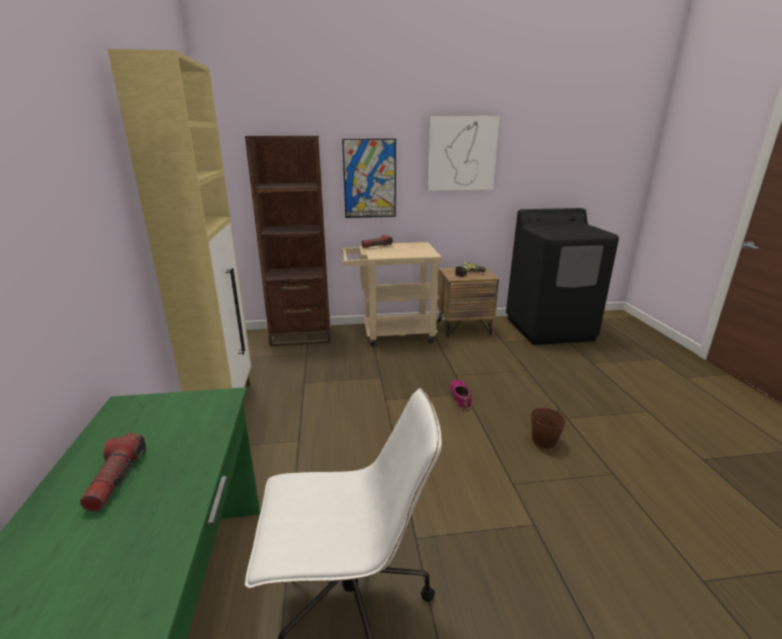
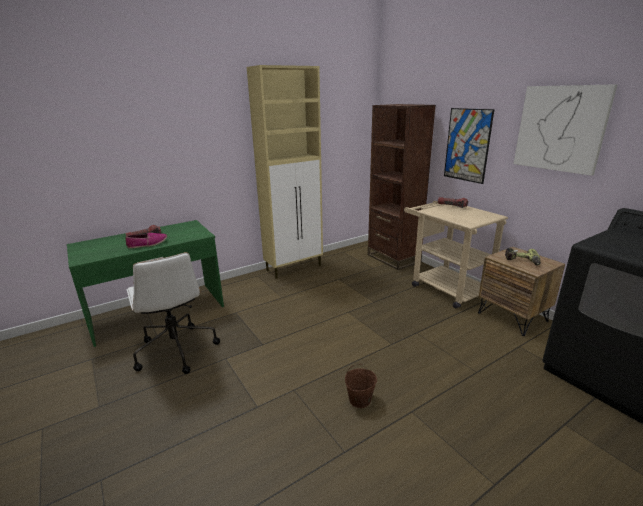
camera: 65 degrees right, 0 degrees up
(461, 397) = (384, 343): shoe -> shoe (148, 244)

